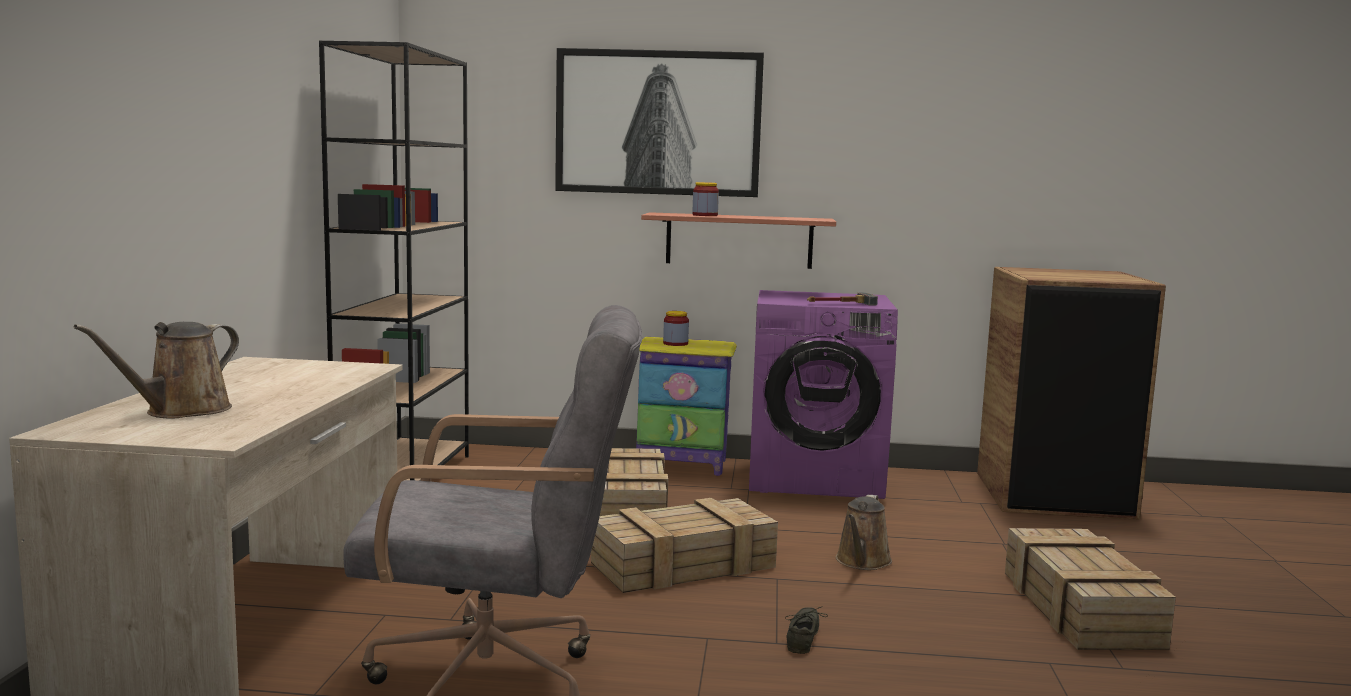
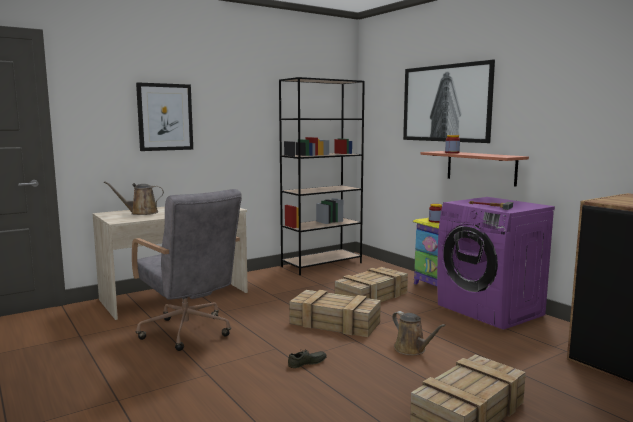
camera: 50 degrees right, 0 degrees up
(140, 122) = (165, 117): none -> picture
(862, 562) = (412, 349): brown watering can -> brown watering can turned 105 degrees counterclockwise

